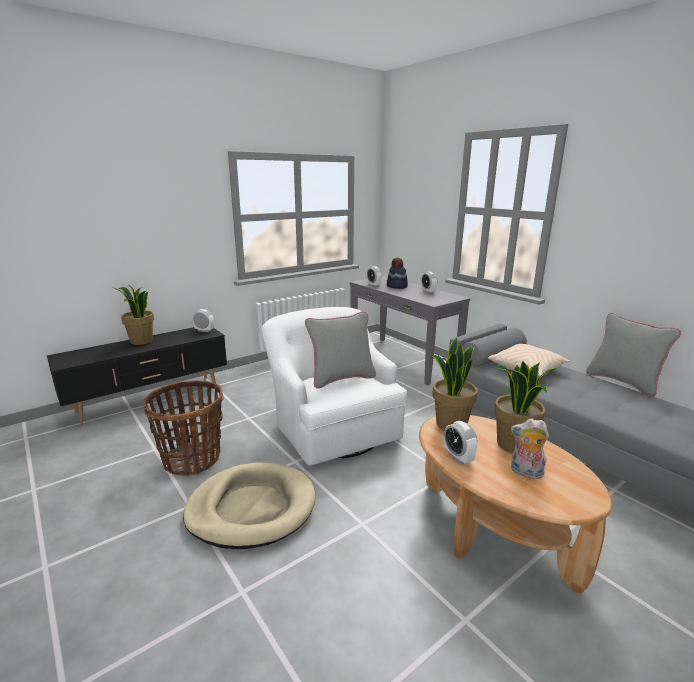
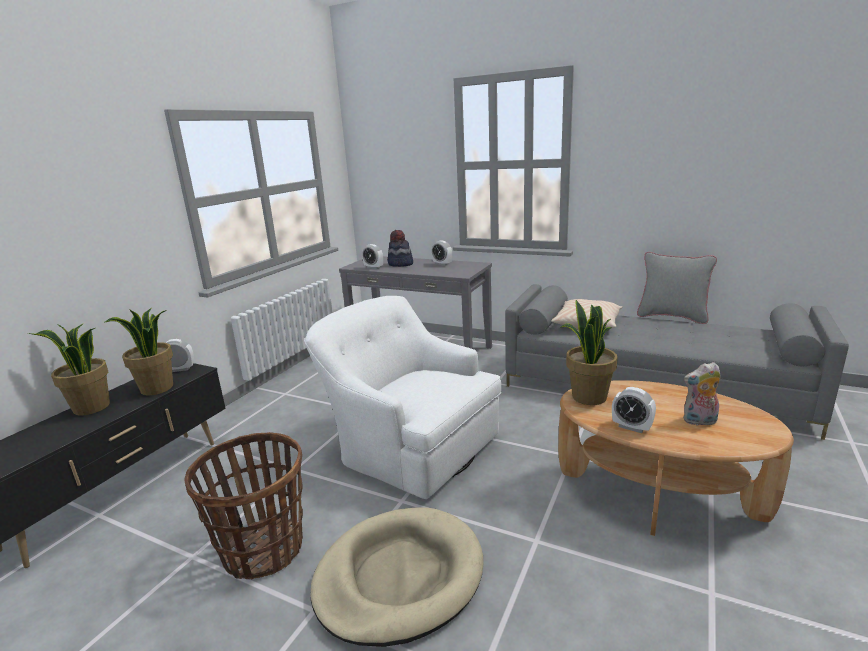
camera: 25 degrees left, 0 degrees up
(341, 378) = (423, 382): grey pillow -> none
(513, 445) = (662, 399): potted plant -> potted plant (157, 388)

